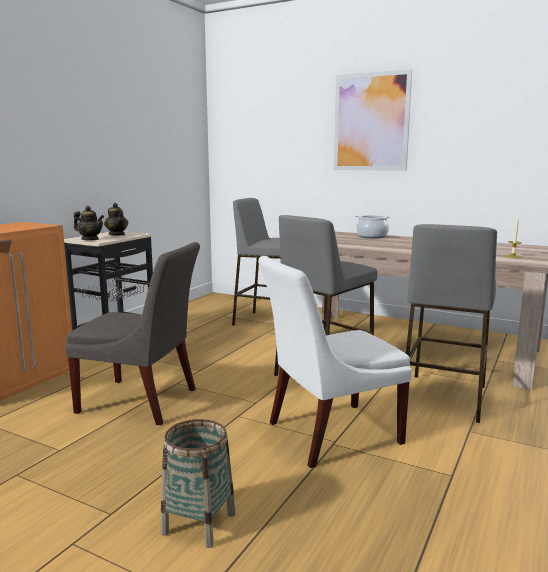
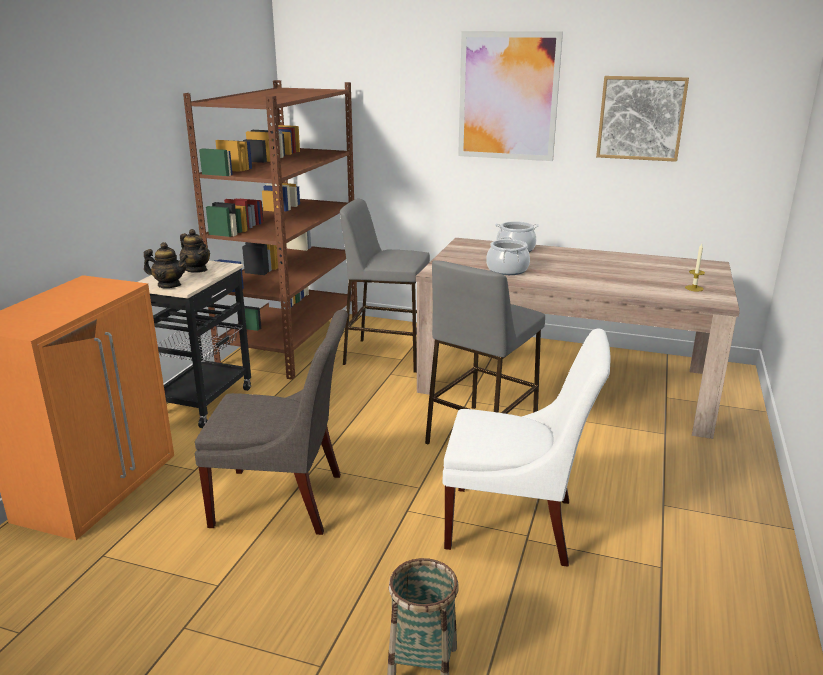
camera: 10 degrees left, 10 degrees up
(200, 310) = (292, 341): none -> brown bookcase
(328, 434) = (517, 525): white chair -> white chair turned 135 degrees counterclockwise
(357, 244) = (507, 270): none -> cooking pot
(444, 397) = (624, 459): grey stool -> none
(476, 133) = (641, 118): none -> picture

